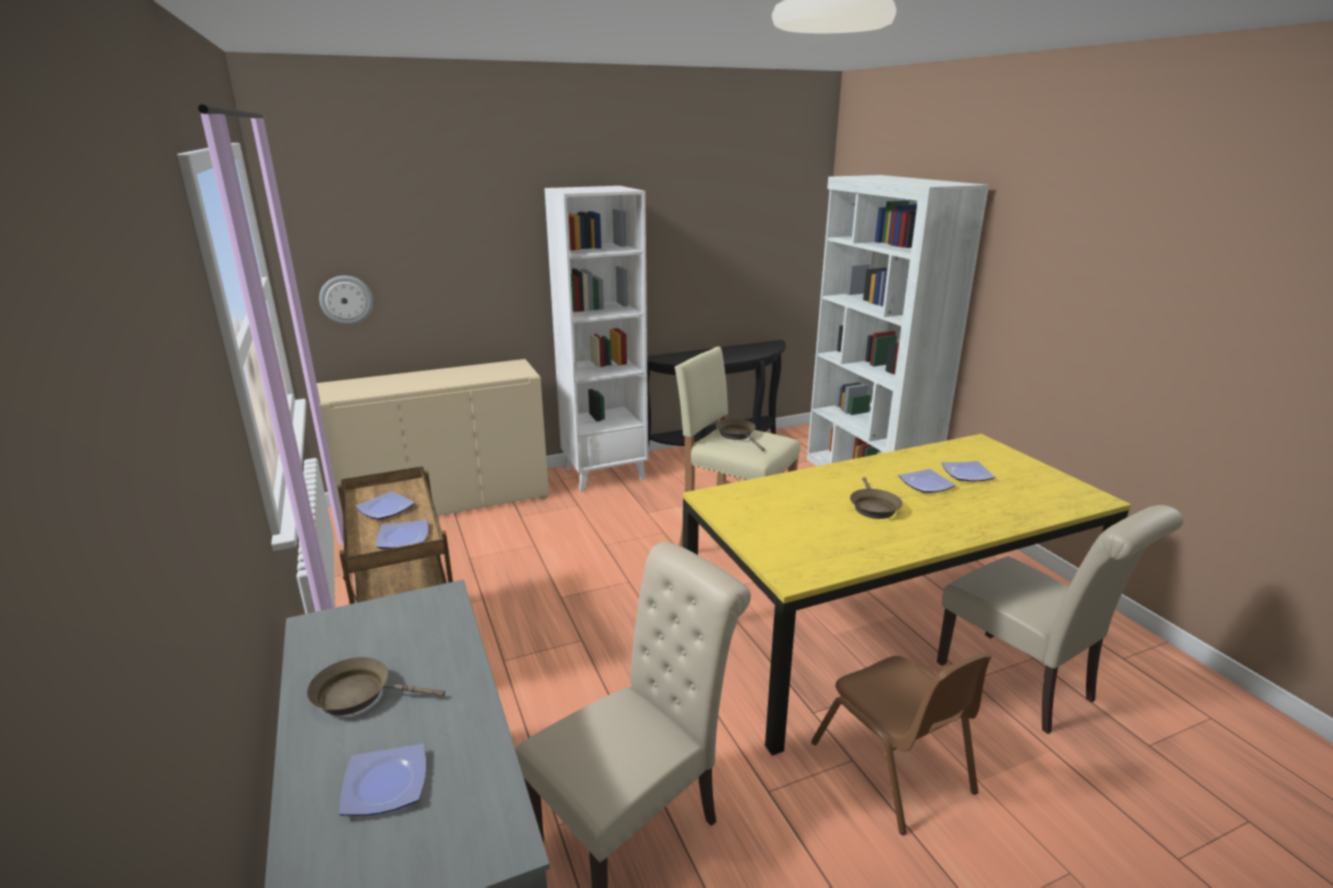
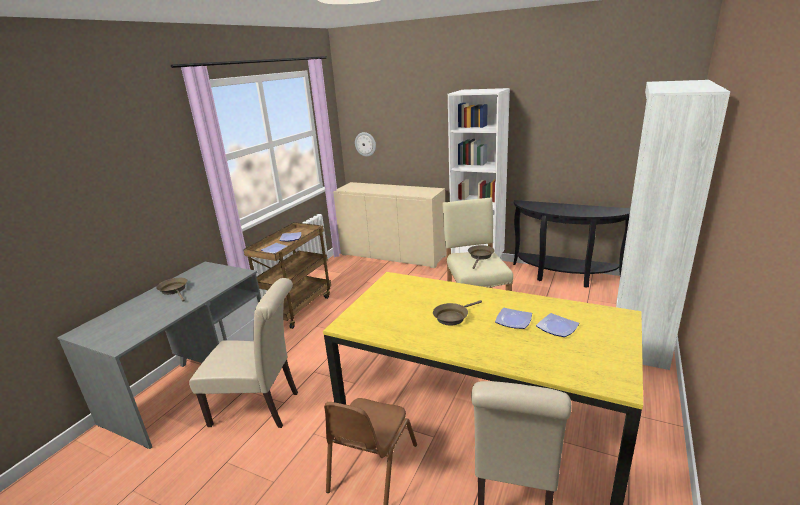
camera: 50 degrees right, 0 degrees up
(386, 785) = (135, 316): plate -> none

